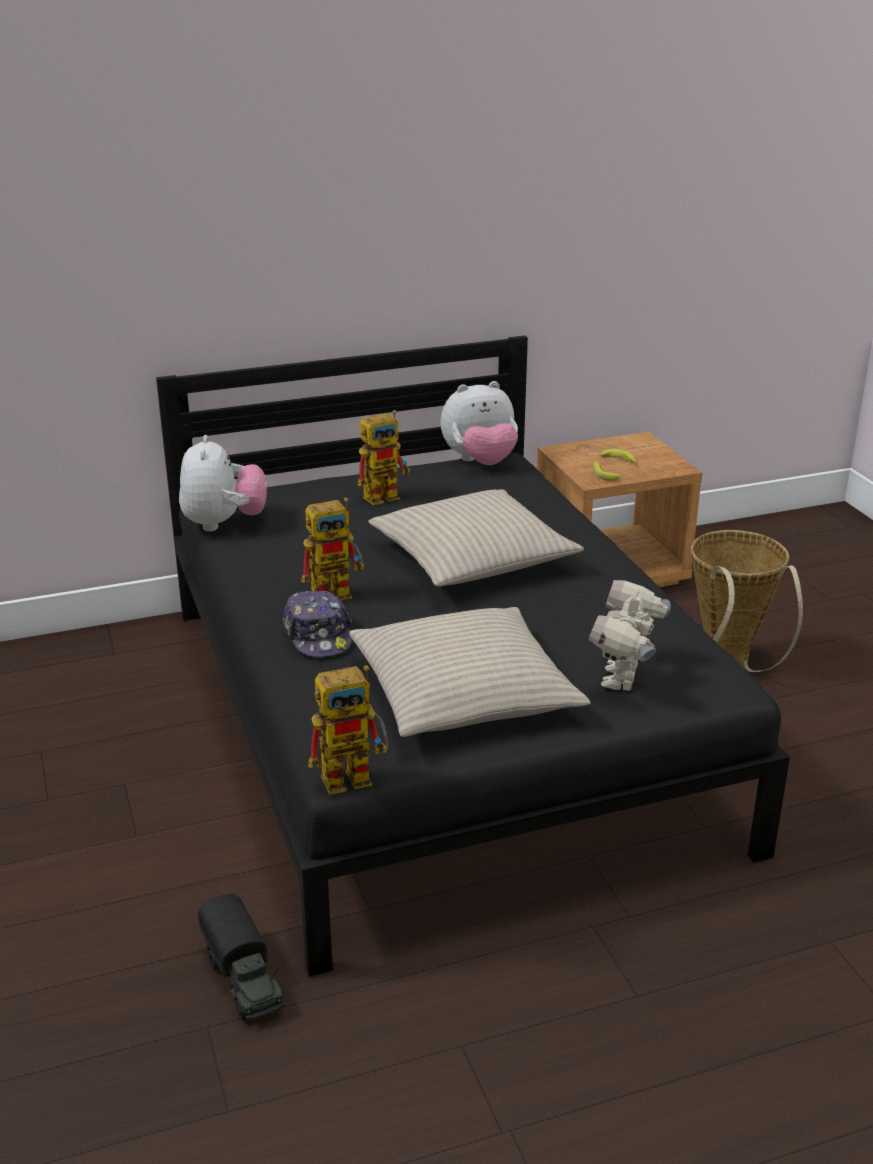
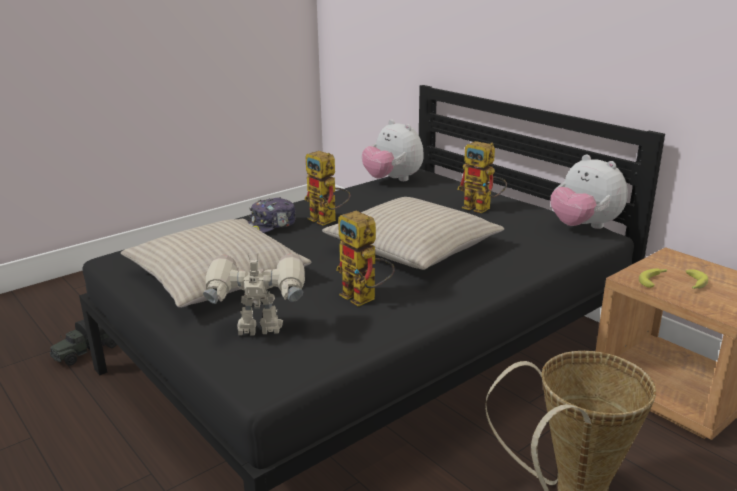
camera: 70 degrees right, 5 degrees down
(224, 523) = (393, 180): plush toy -> plush toy turned 75 degrees clockwise
(356, 775) = (110, 263): toy robot -> toy robot (365, 299)

